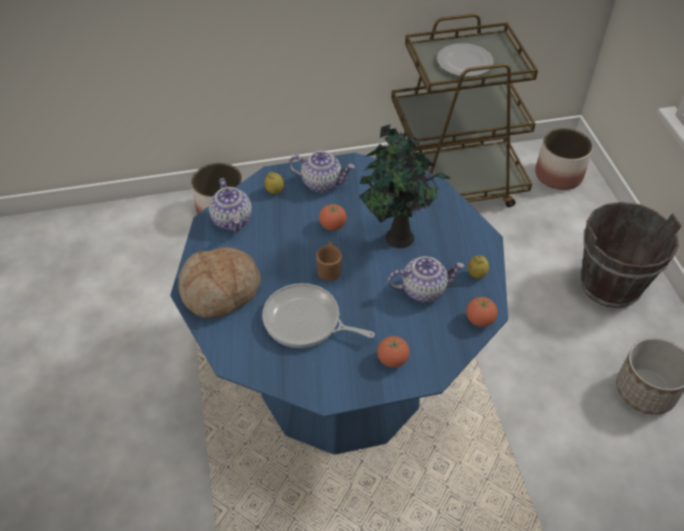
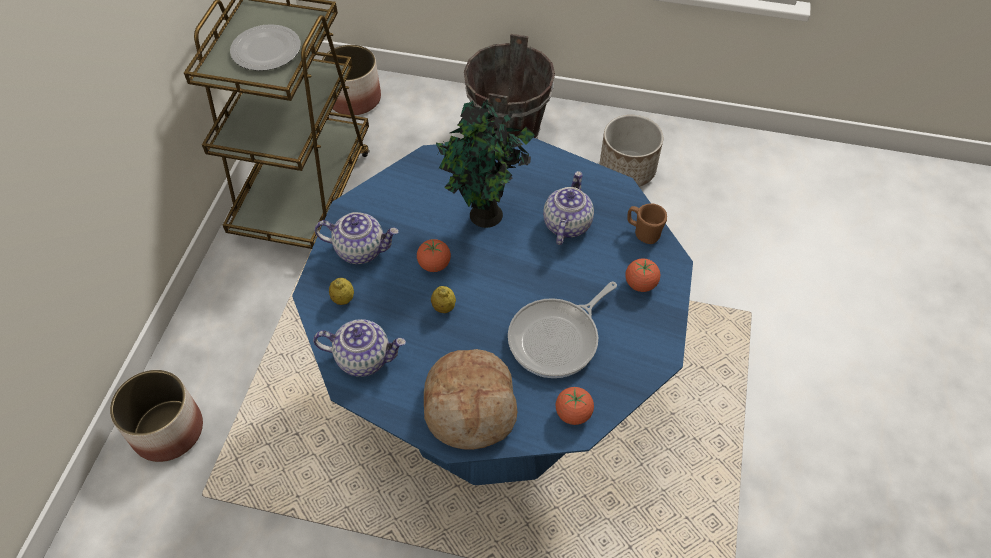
camera: 65 degrees left, 5 degrees up
(322, 183) = (361, 249): teapot -> teapot turned 60 degrees clockwise
(329, 270) = (497, 291): brown mug -> brown mug (643, 233)
(476, 274) = (569, 176): lemon -> lemon (444, 307)
(479, 320) = (625, 198): tomato -> tomato (573, 413)

